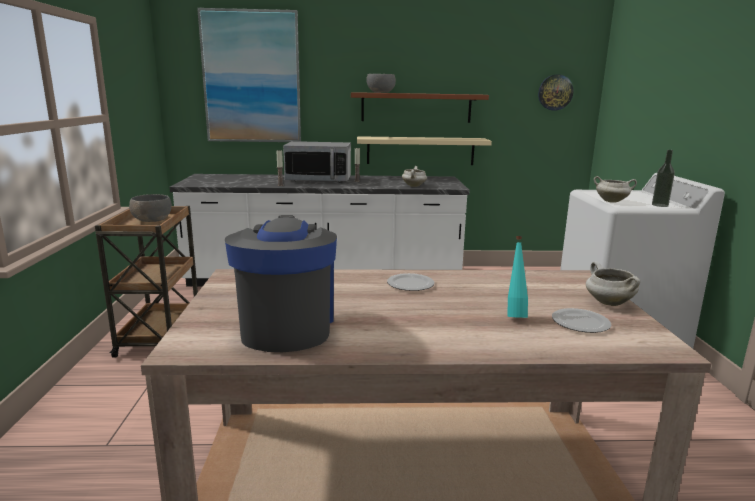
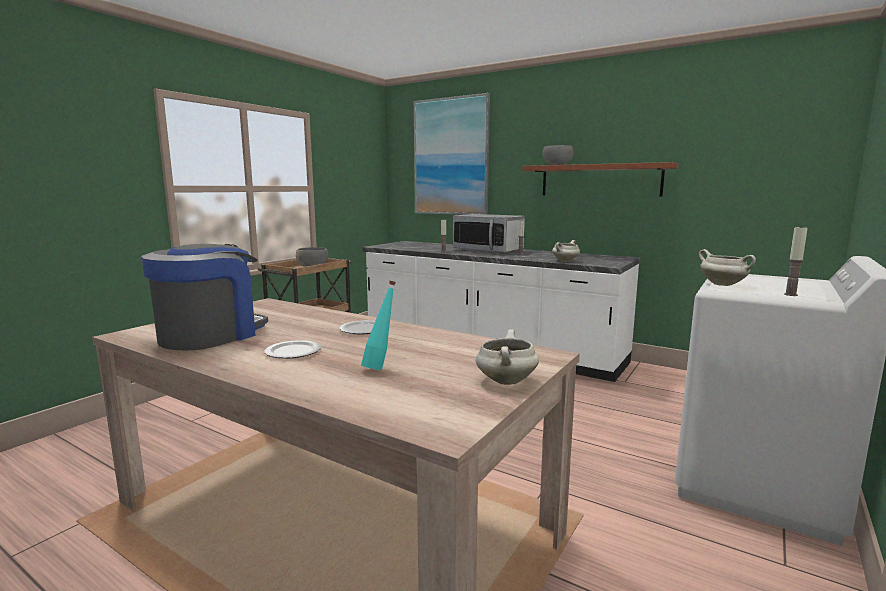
camera: 35 degrees right, 5 degrees down
(420, 150) = (603, 227): beige shelf -> none
(555, 92) = (783, 156): wall clock -> none
(581, 323) = (422, 388): plate -> plate (292, 352)
(660, 205) = (790, 294): bottle -> candle

